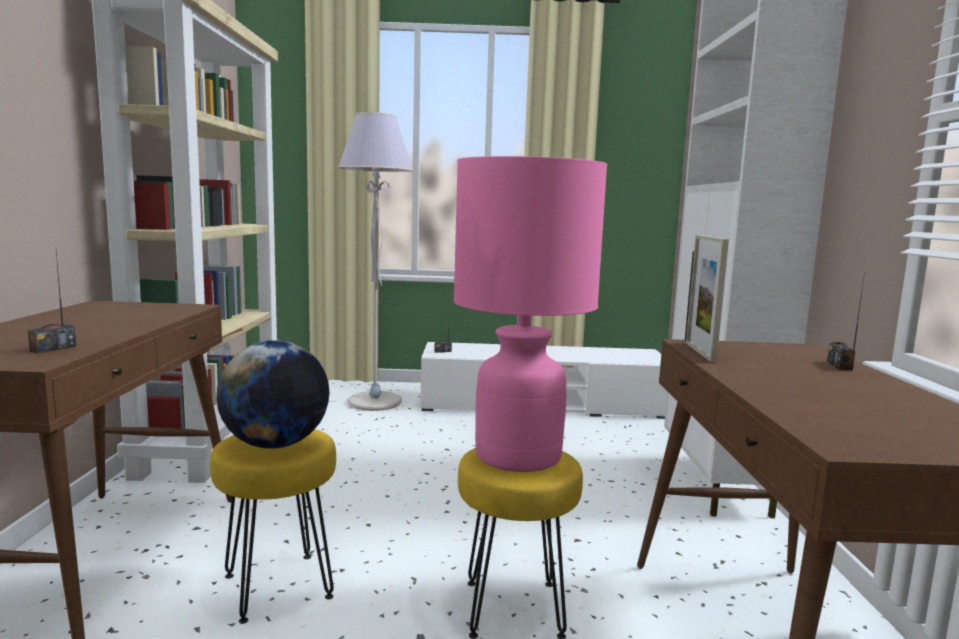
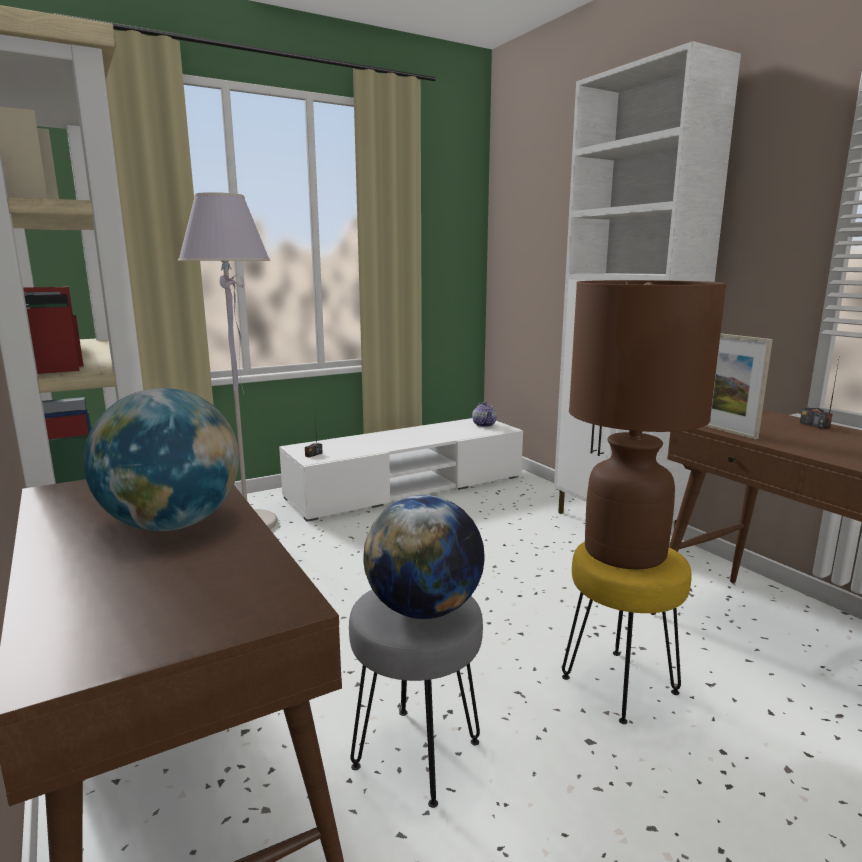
camera: 30 degrees left, 5 degrees up
(53, 349) = (237, 578): radio -> none
(101, 325) = (172, 525): none -> globe
(276, 586) = (415, 754): yellow stool -> grey stool
(517, 456) = (625, 553): pink table lamp -> brown table lamp
(641, 355) = (484, 425): none -> teapot

